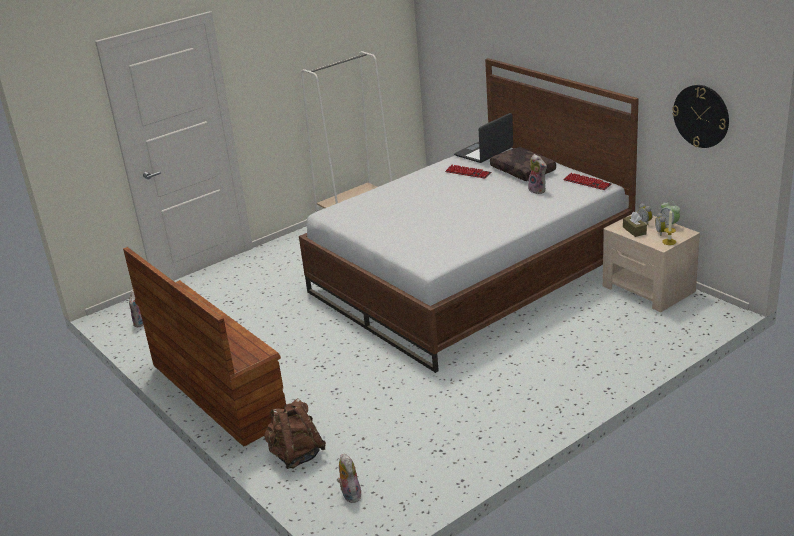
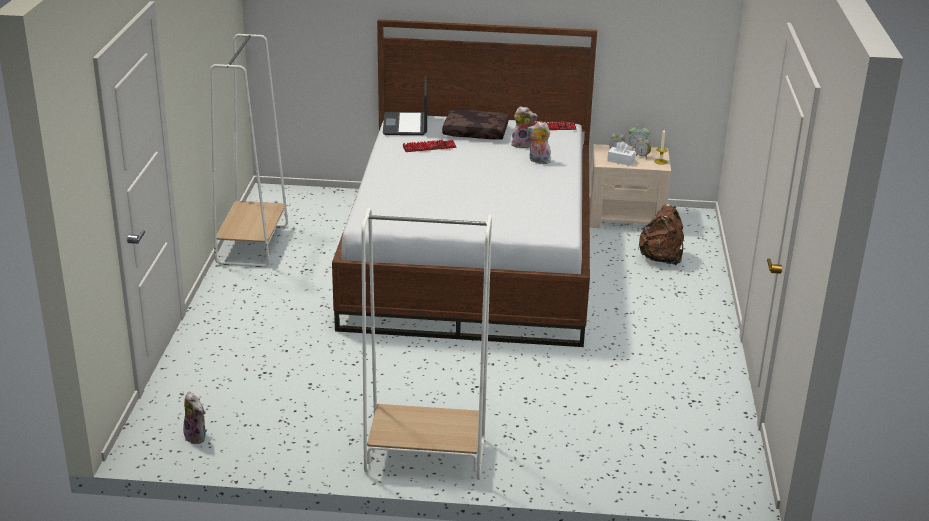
camera: 50 degrees left, 0 degrees up
(218, 395) = (425, 457): brown dresser -> clothes rack
(296, 455) = (593, 464): brown backpack -> brown backpack (661, 259)
(349, 494) = (689, 468): plush toy -> plush toy (538, 161)
(634, 230) = (620, 161): brown tissue box -> white tissue box
(701, 116) = (669, 35): wall clock -> none

